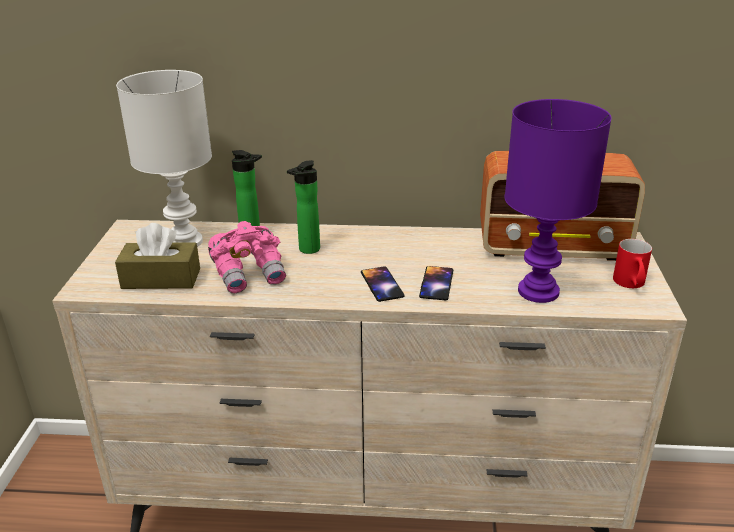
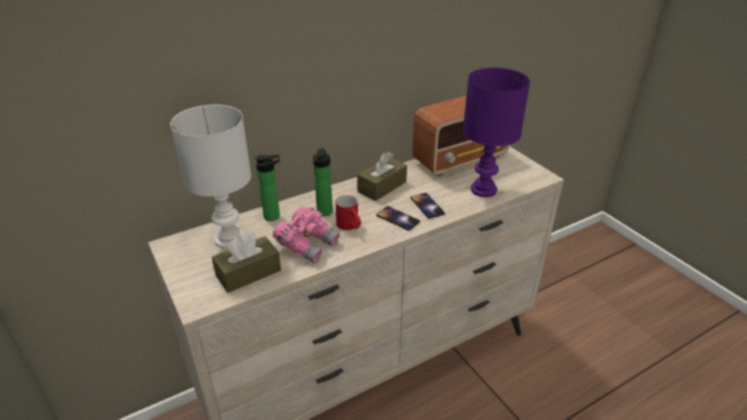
camera: 35 degrees left, 5 degrees up
(407, 245) = (382, 187): none -> brown tissue box
(630, 285) = (521, 169): red mug -> red mug (350, 227)

